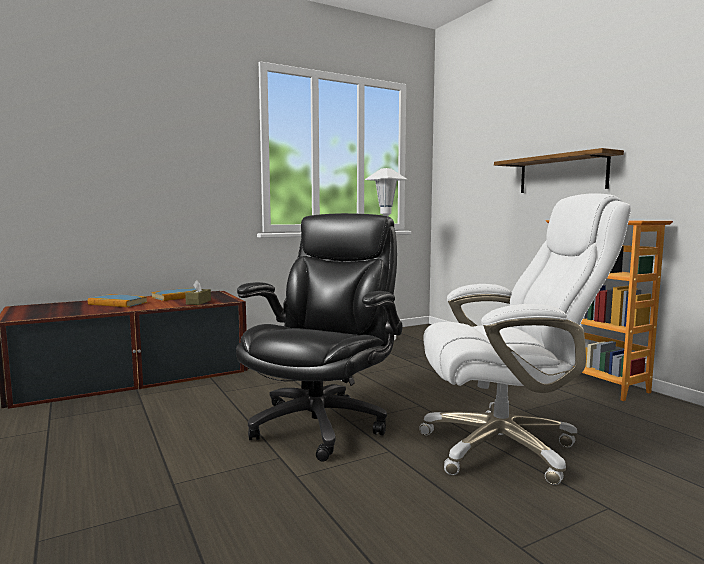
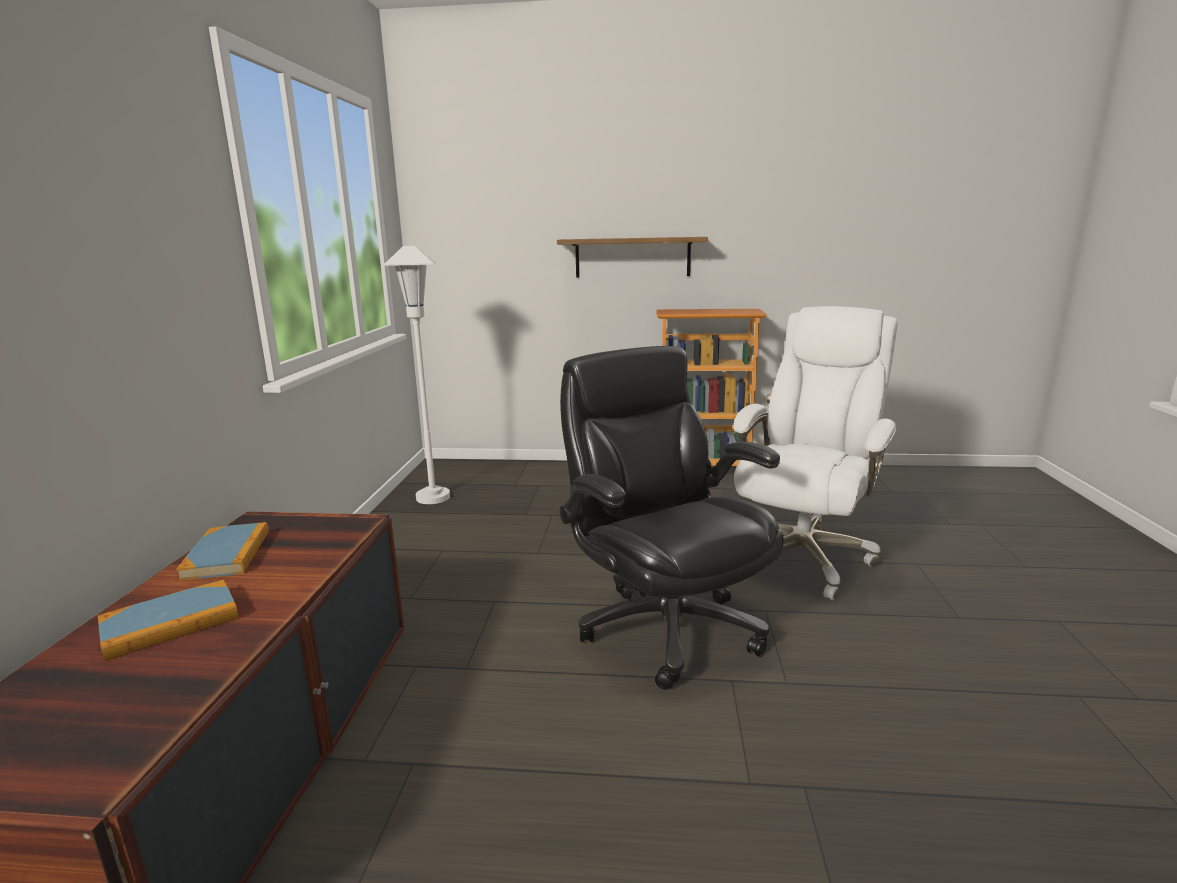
camera: 55 degrees left, 10 degrees up
(198, 302) = (326, 547): brown tissue box -> none

